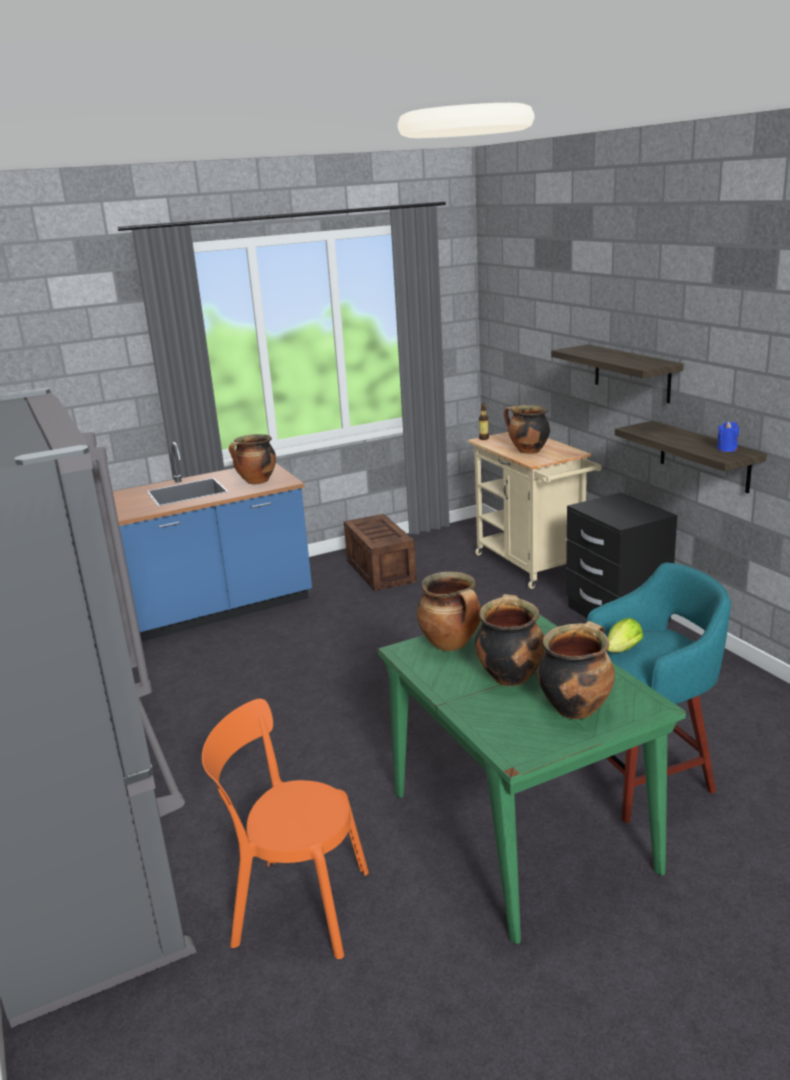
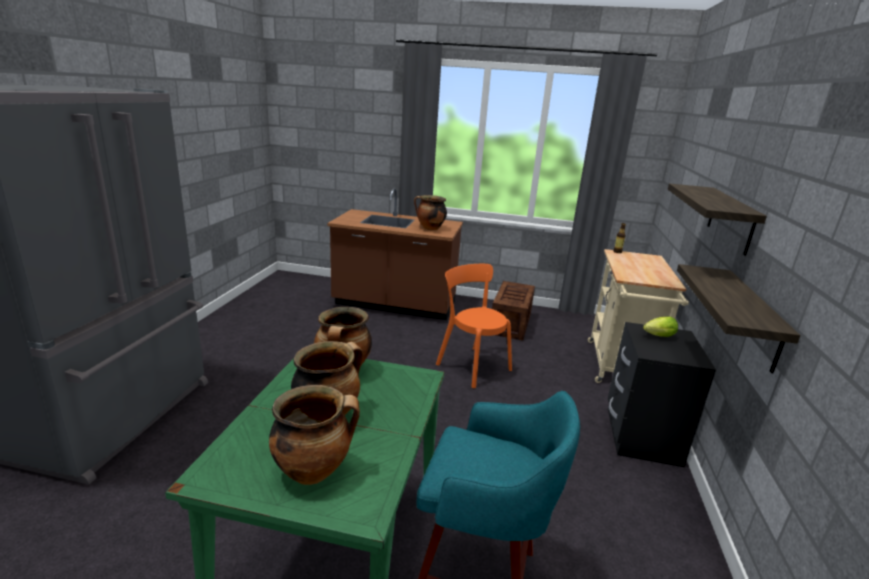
camera: 35 degrees right, 0 degrees up
(220, 609) = (394, 305): blue counter -> brown counter
(295, 906) = (161, 495): orange chair -> orange chair (471, 365)
(527, 451) = (634, 270): cooking pot -> none
(621, 651) = (466, 452): lettuce -> lettuce (657, 336)
(726, 449) = (757, 315): blue candle -> none

